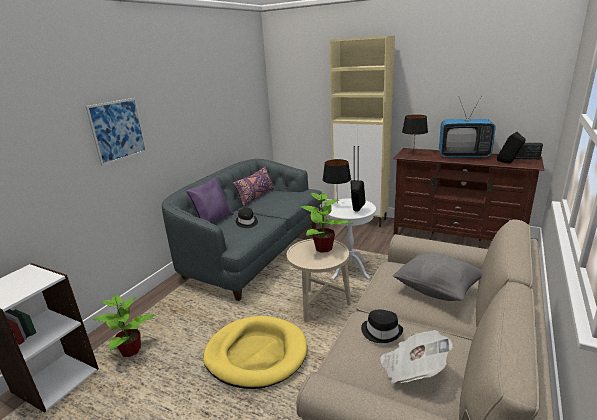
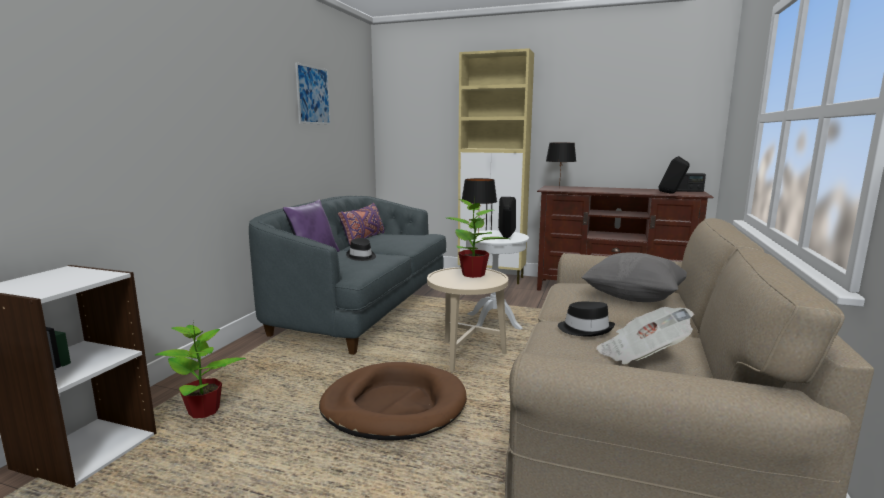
camera: 10 degrees left, 10 degrees down
(118, 130) = (203, 114): picture -> picture (313, 95)
(256, 354) = (394, 406): yellow dog bed -> brown dog bed
(463, 156) = (618, 189): television -> none

